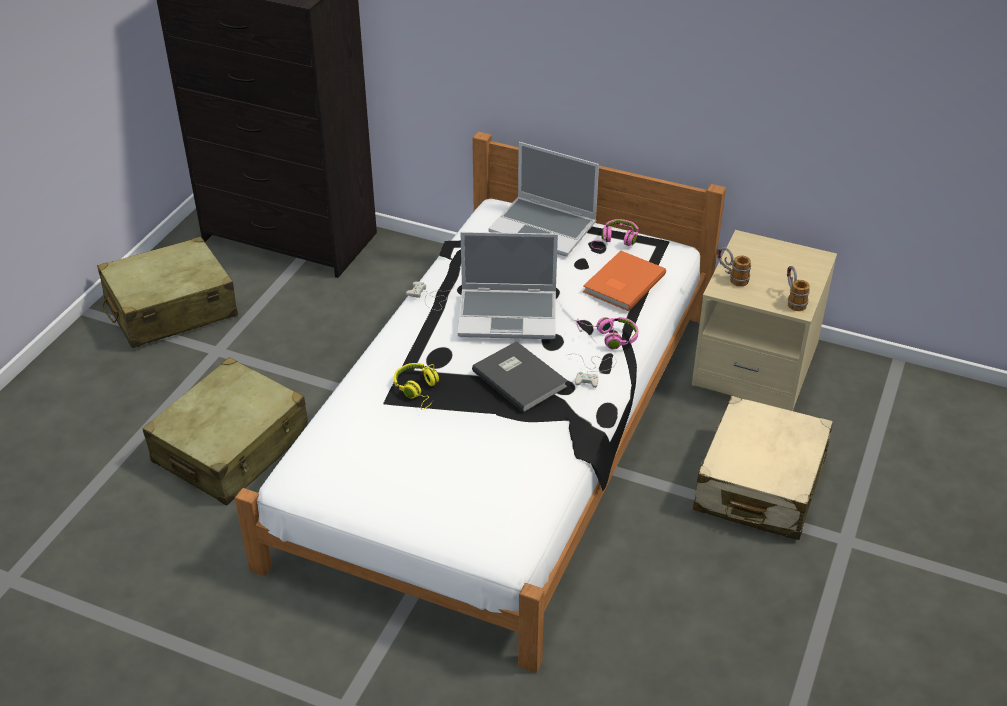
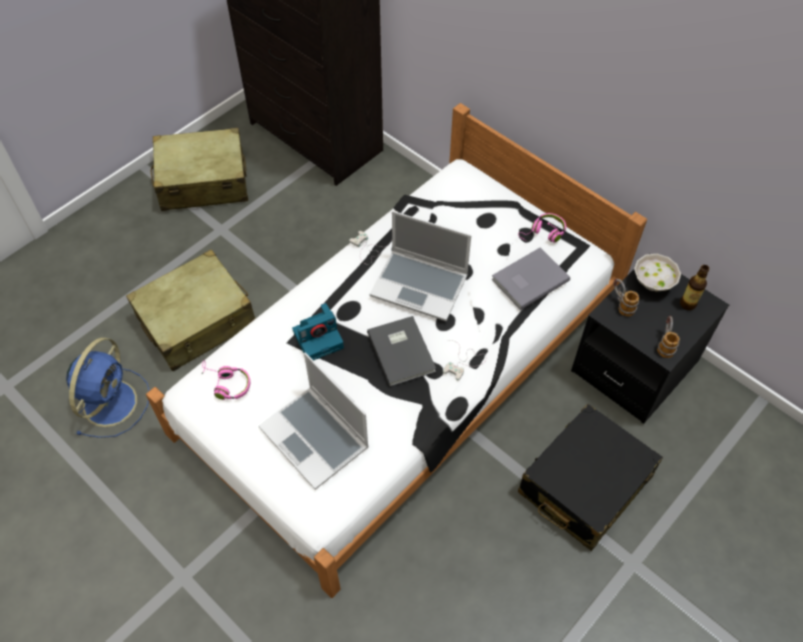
camera: 20 degrees right, 15 degrees up
(161, 556) = (111, 401): none -> blue fan
(418, 390) = (319, 338): yellow headphones -> camera
(544, 228) = (490, 204): laptop -> laptop (316, 438)
(609, 337) = (492, 332): pink headphones -> pink headphones (226, 384)
(622, 283) = (528, 279): orange book -> grey book
(751, 254) = (651, 284): none -> white bowl
(755, 365) = (634, 366): beige nightstand -> black nightstand
(759, 485) = (584, 485): beige suitcase -> black suitcase
(797, 262) = (688, 304): none -> bottle

